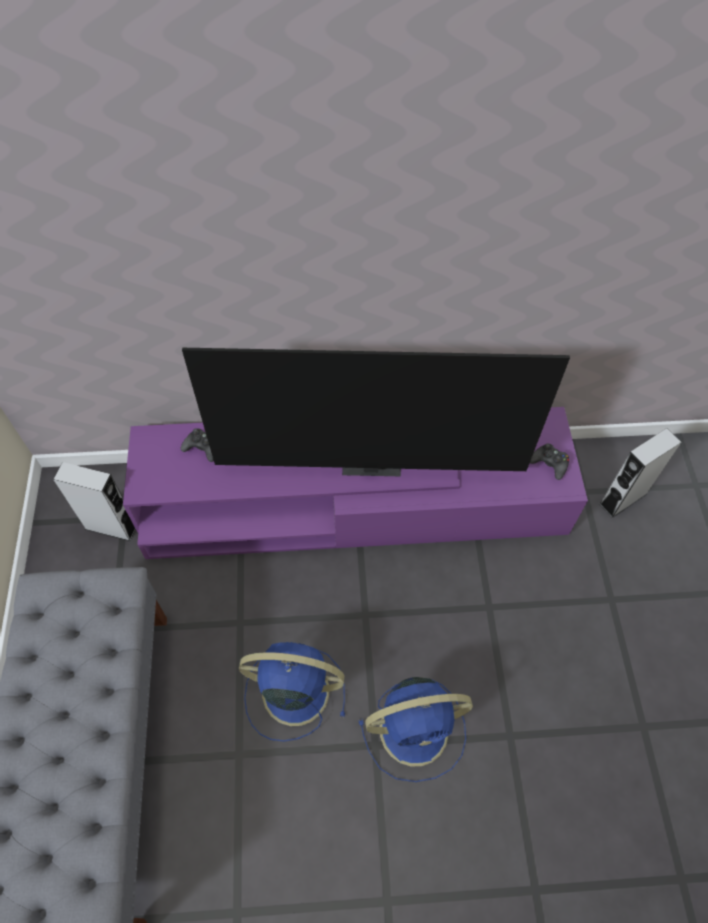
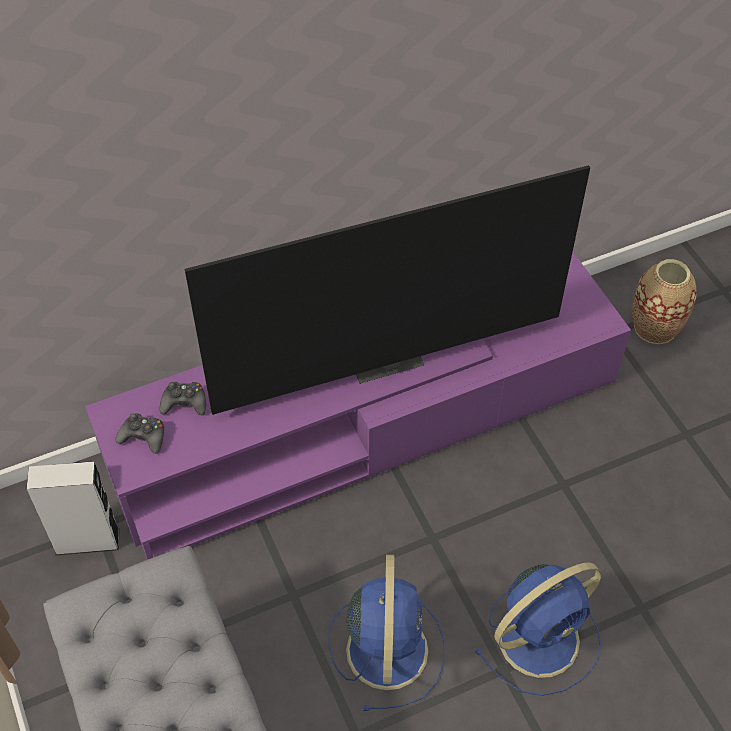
camera: 20 degrees left, 5 degrees down
(292, 691) = (387, 646): blue fan -> blue fan turned 105 degrees clockwise
(549, 463) = (575, 304): black game controller -> black game controller (143, 436)
(622, 499) = (655, 327): grey speaker -> vase

